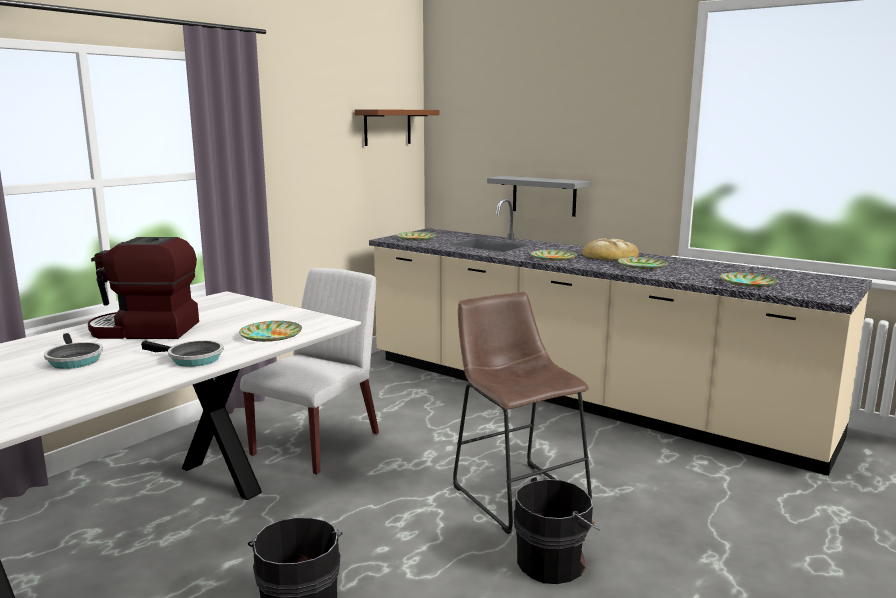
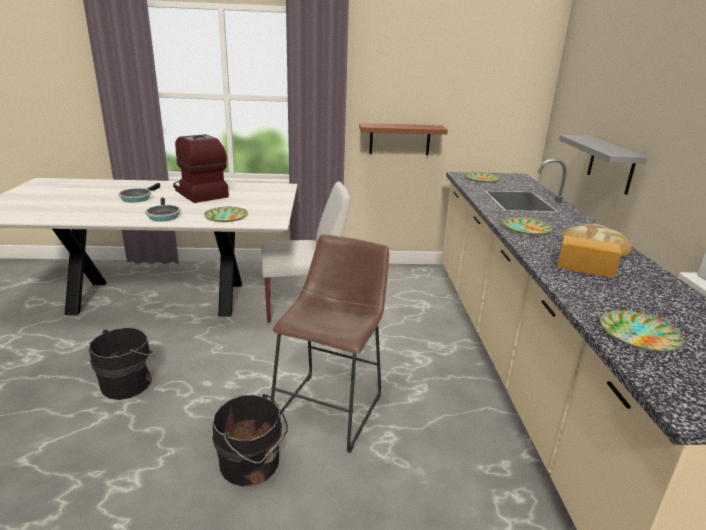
camera: 50 degrees right, 10 degrees up
(387, 127) = (503, 74): brown shelf -> brown shelf (399, 139)
(642, 266) = (585, 267): plate -> bread

